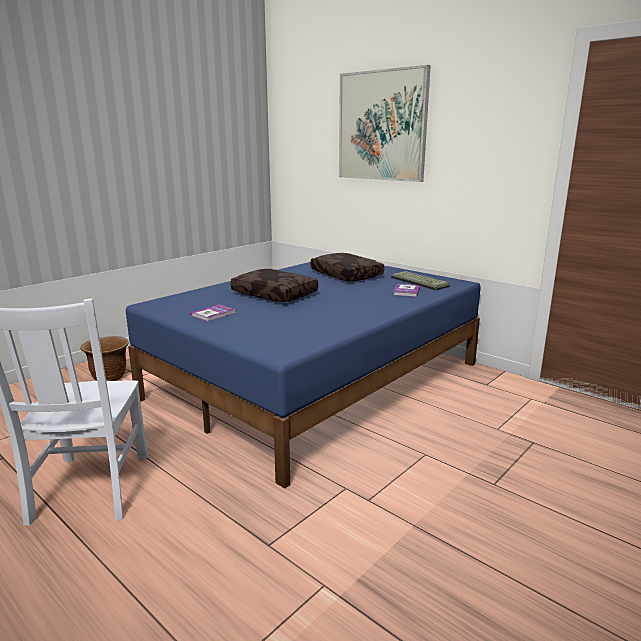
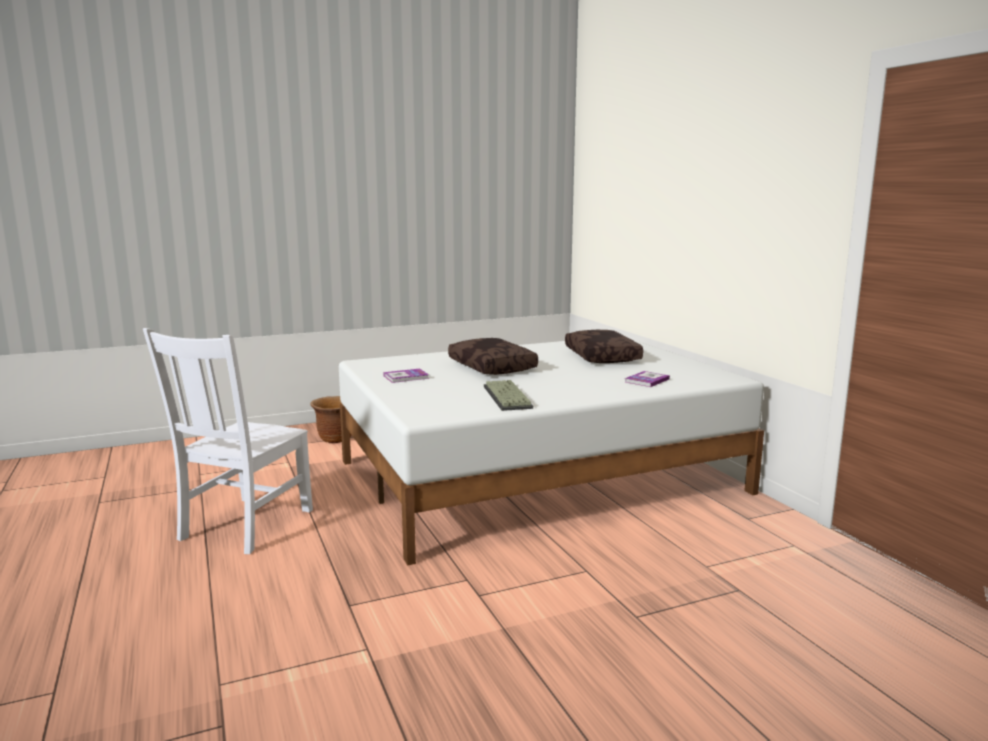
camera: 25 degrees right, 5 degrees down
(317, 380) = (538, 477): blue bed -> white bed
(382, 126) = (674, 177): picture -> none
(421, 282) = (682, 373): keyboard -> keyboard (508, 397)

